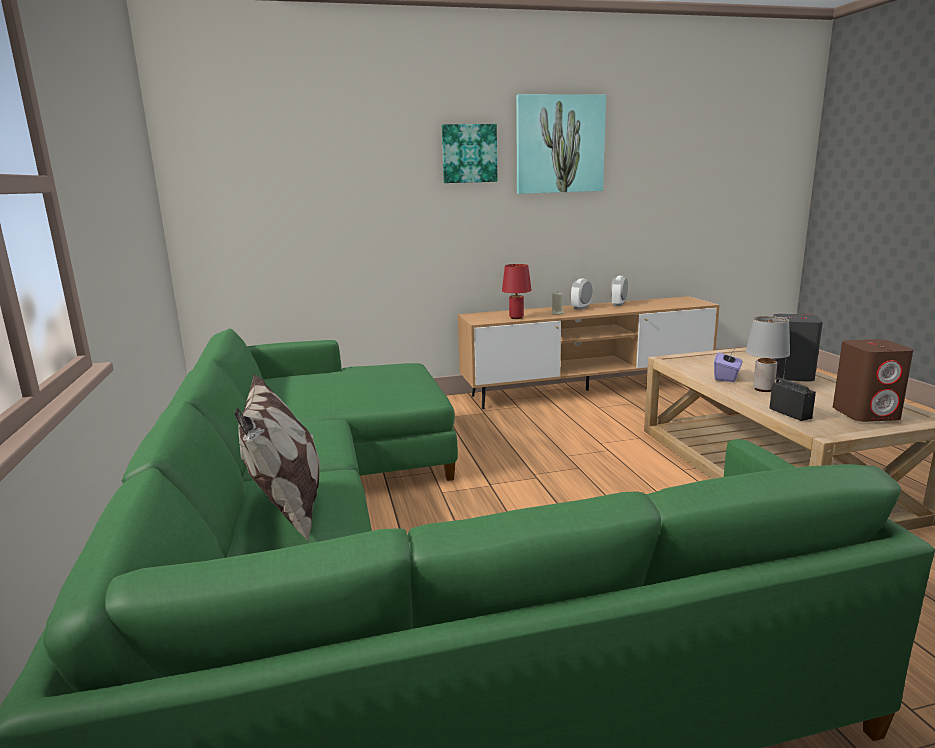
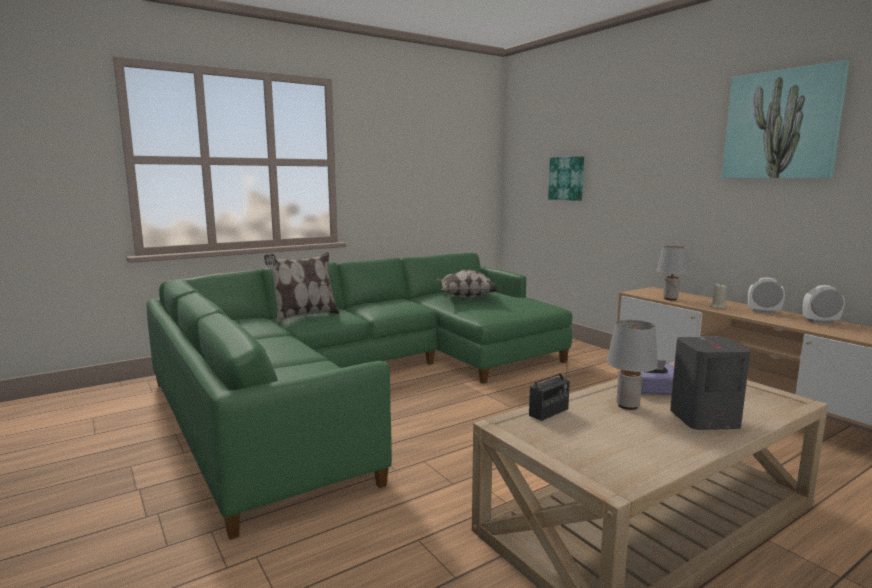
camera: 70 degrees right, 5 degrees down
(326, 389) = (465, 297): none -> pillow
(469, 153) = (682, 139): picture -> picture (567, 178)
(517, 318) = (670, 299): red table lamp -> grey table lamp
(866, 414) = (589, 449): brown speaker -> none

